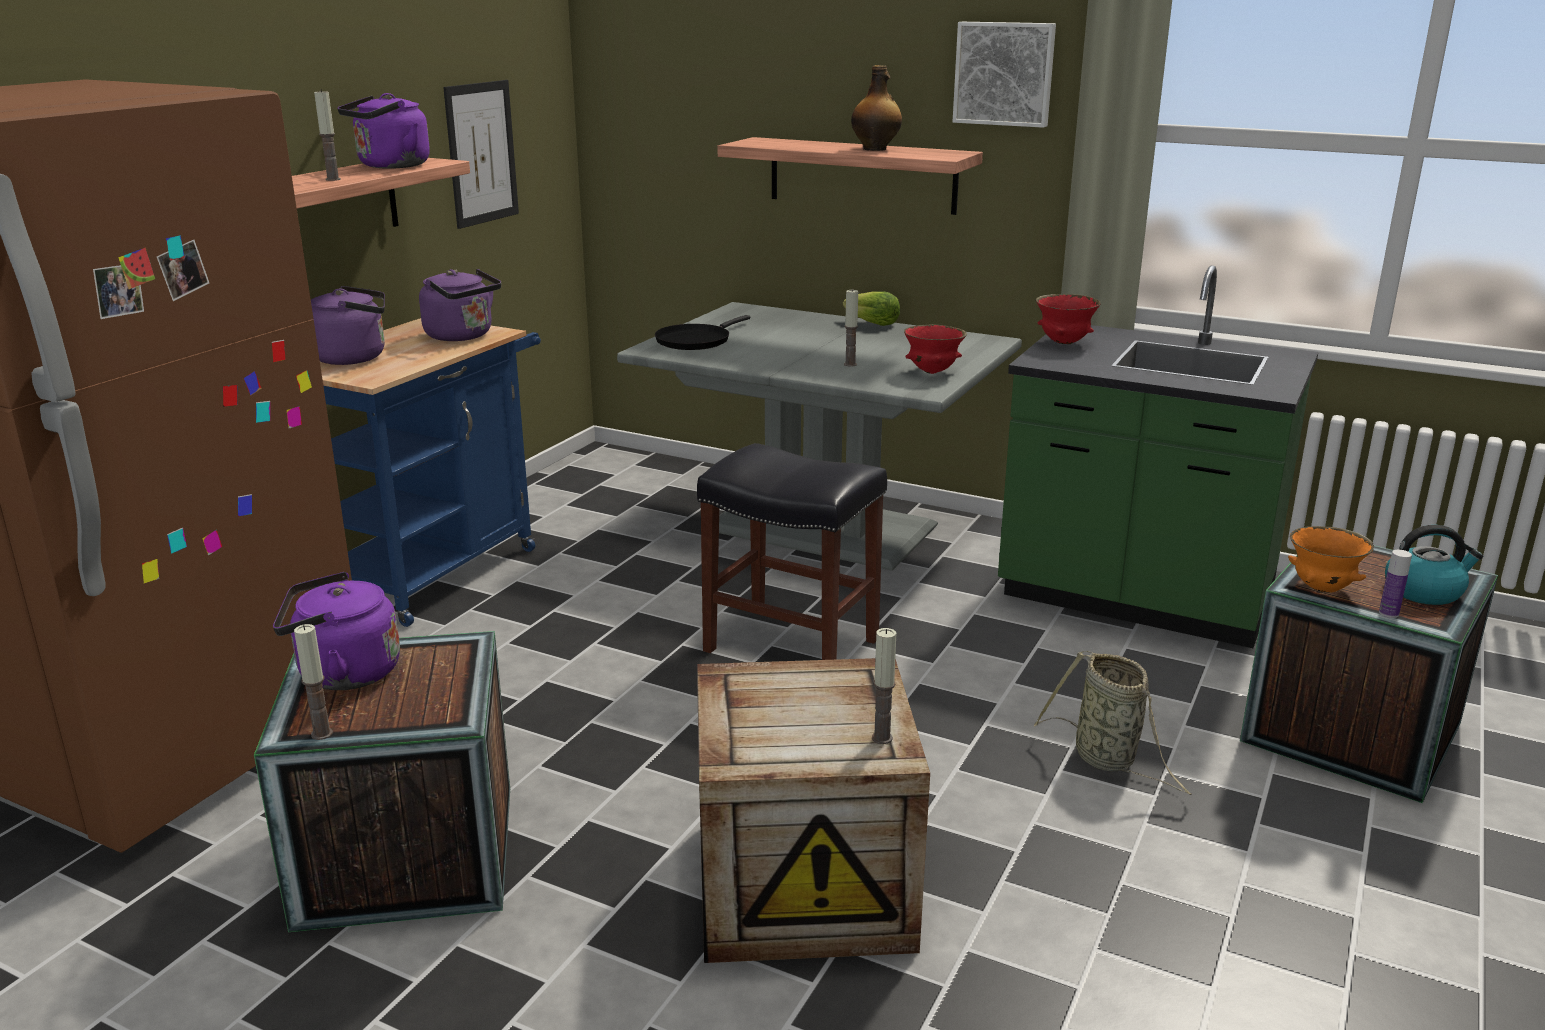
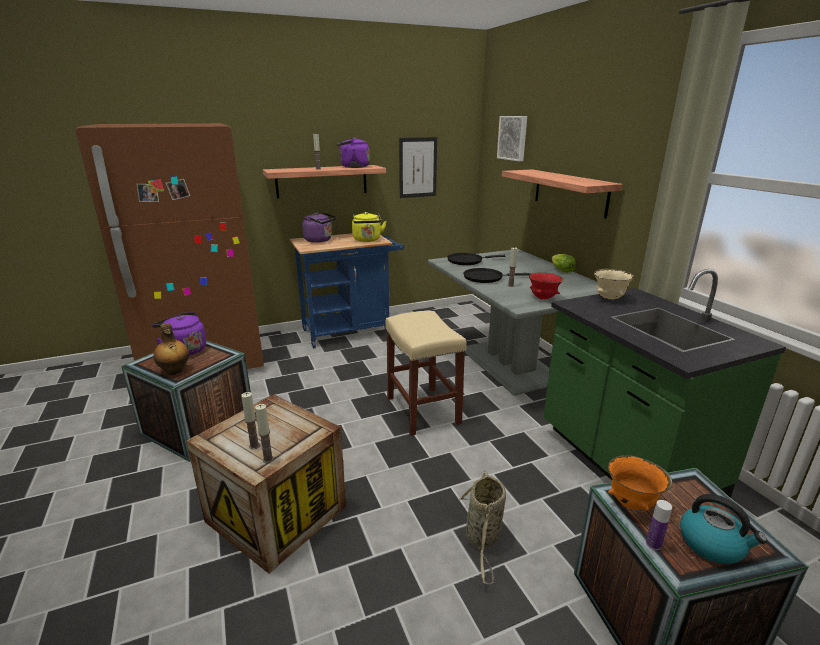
camera: 40 degrees right, 0 degrees up
(322, 734) = (144, 367): candle -> candle (254, 446)
(462, 336) = (367, 240): purple kettle -> yellow kettle
(788, 361) = (485, 278): none -> black frying pan
(789, 645) = (422, 410): black stool -> beige stool
(875, 149) = (567, 178): bottle -> bottle (174, 371)
(1004, 73) = (638, 138): picture -> picture (513, 138)
(1064, 343) = (609, 298): red bowl -> beige bowl

